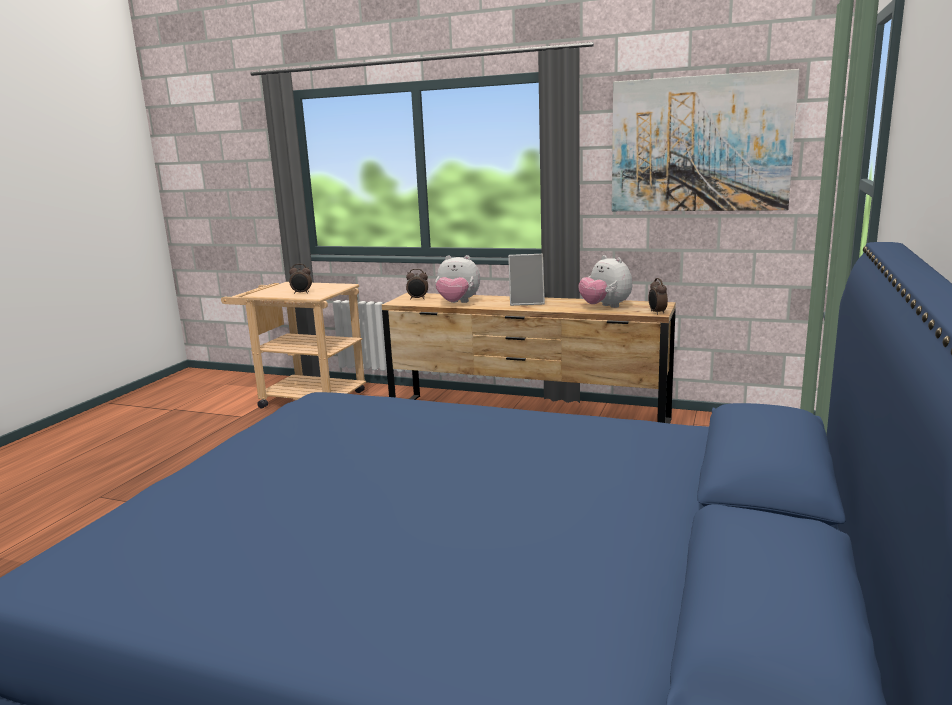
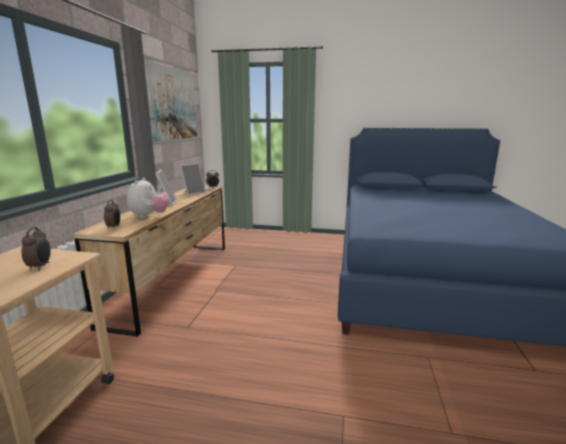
camera: 100 degrees left, 0 degrees up
(605, 307) = (193, 192): plush toy -> picture frame

